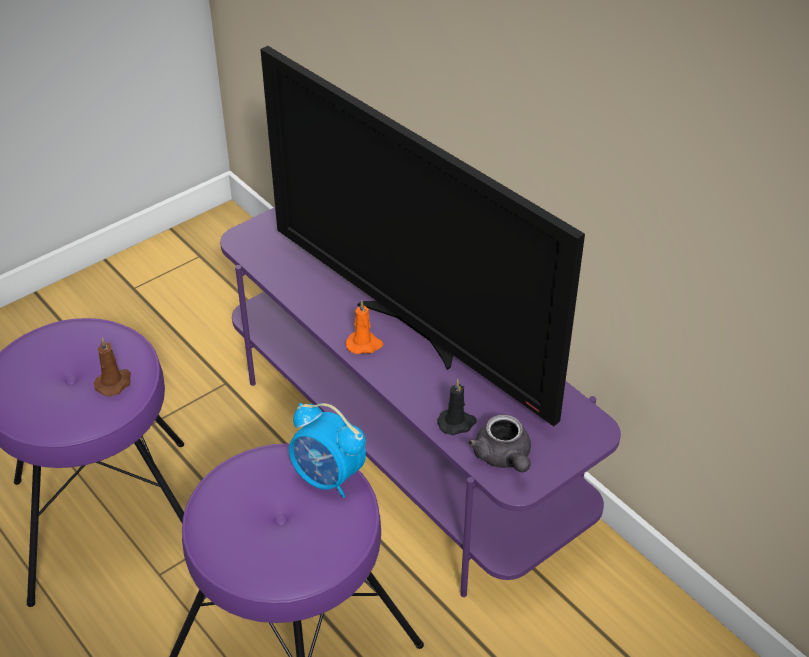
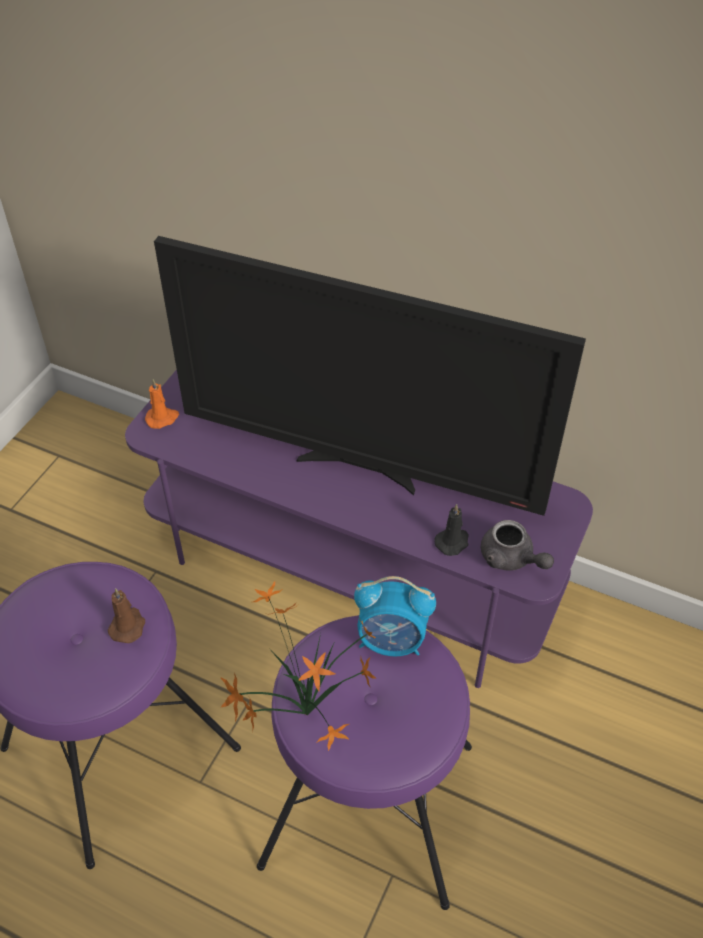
camera: 25 degrees left, 5 degrees up
(210, 506) = (302, 715): none -> potted plant
(364, 344) = (326, 497): orange candle -> orange candle (162, 418)

